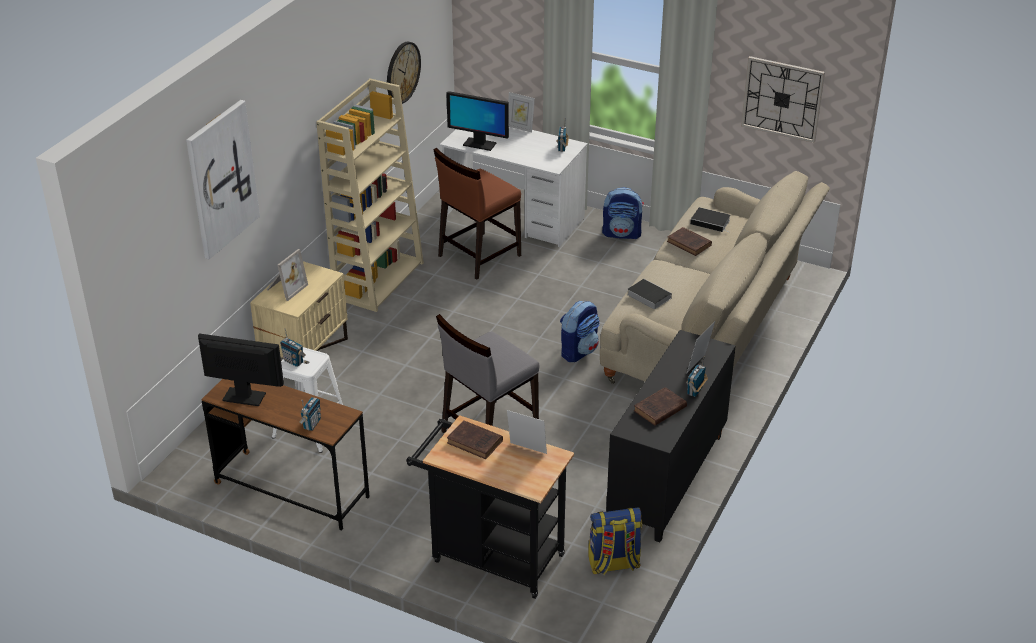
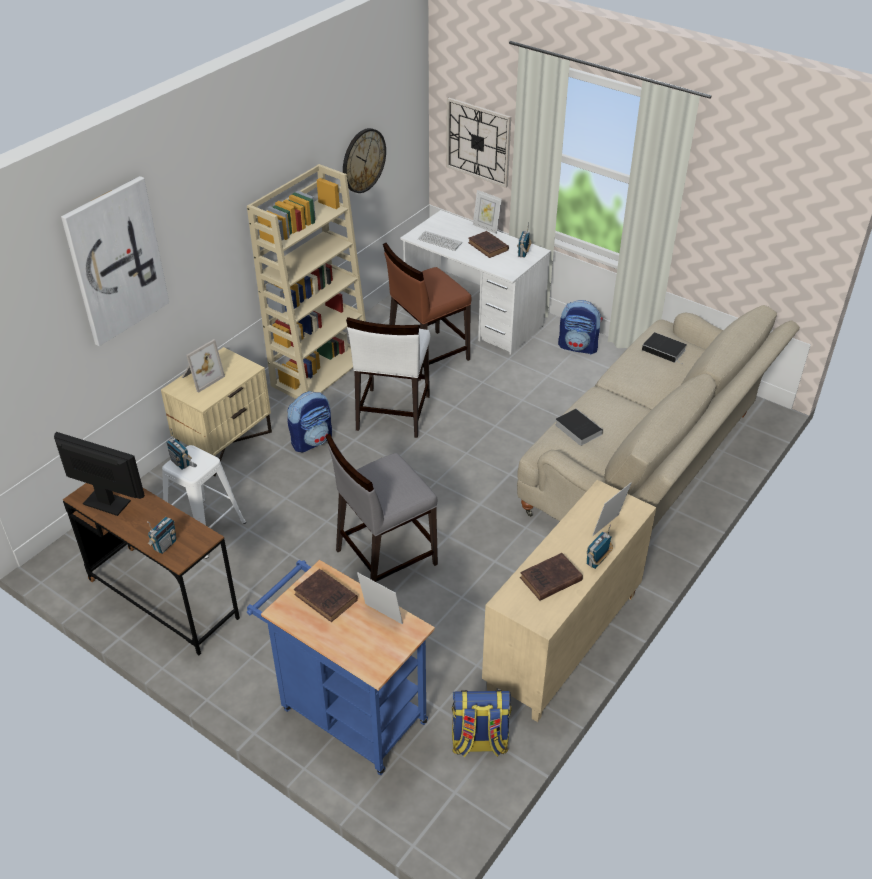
camera: 10 degrees right, 5 degrees up
(459, 310) = (392, 413): none -> white chair
(479, 144) = (439, 241): monitor -> keyboard
(491, 556) = (347, 712): black cart -> blue cart
(579, 351) = (503, 474): backpack -> backpack (312, 441)
(668, 480) = (563, 643): black cabinet -> beige cabinet
(690, 244) = (636, 373): brown book -> brown book (489, 247)
(782, 99) = (759, 224): wall clock -> wall clock (478, 142)

